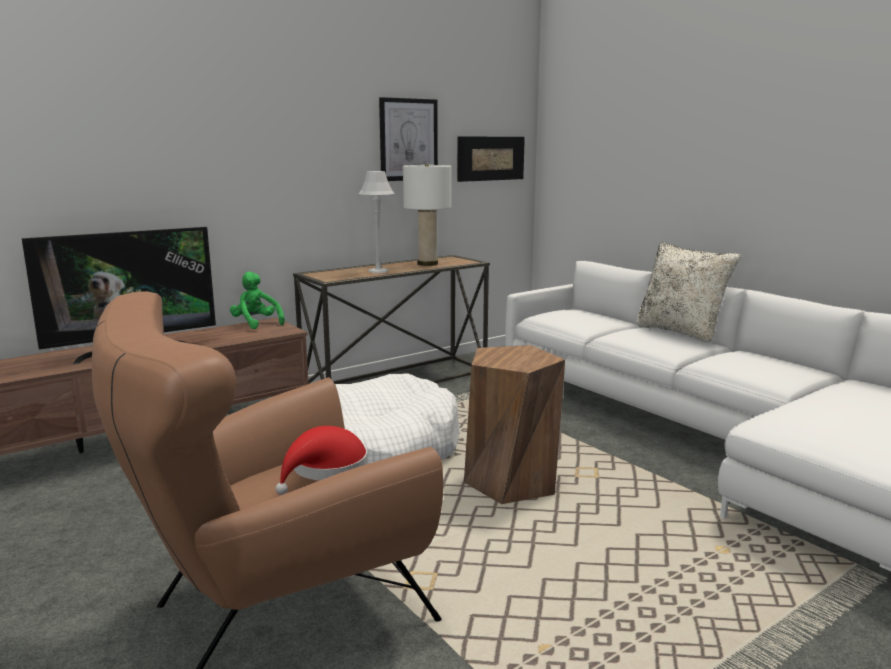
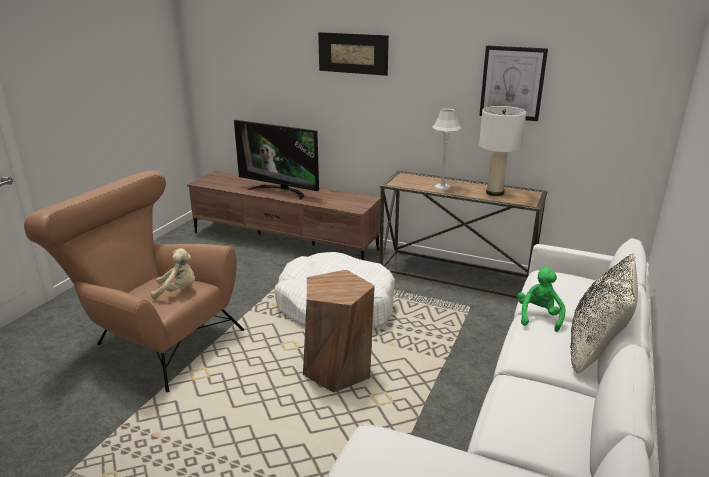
camera: 60 degrees right, 10 degrees up
(256, 324) = (360, 197): green plush toy -> green plush toy (538, 317)
(326, 469) = (178, 290): red hat -> beige plush toy
(491, 158) = (611, 109): picture -> picture (353, 53)

